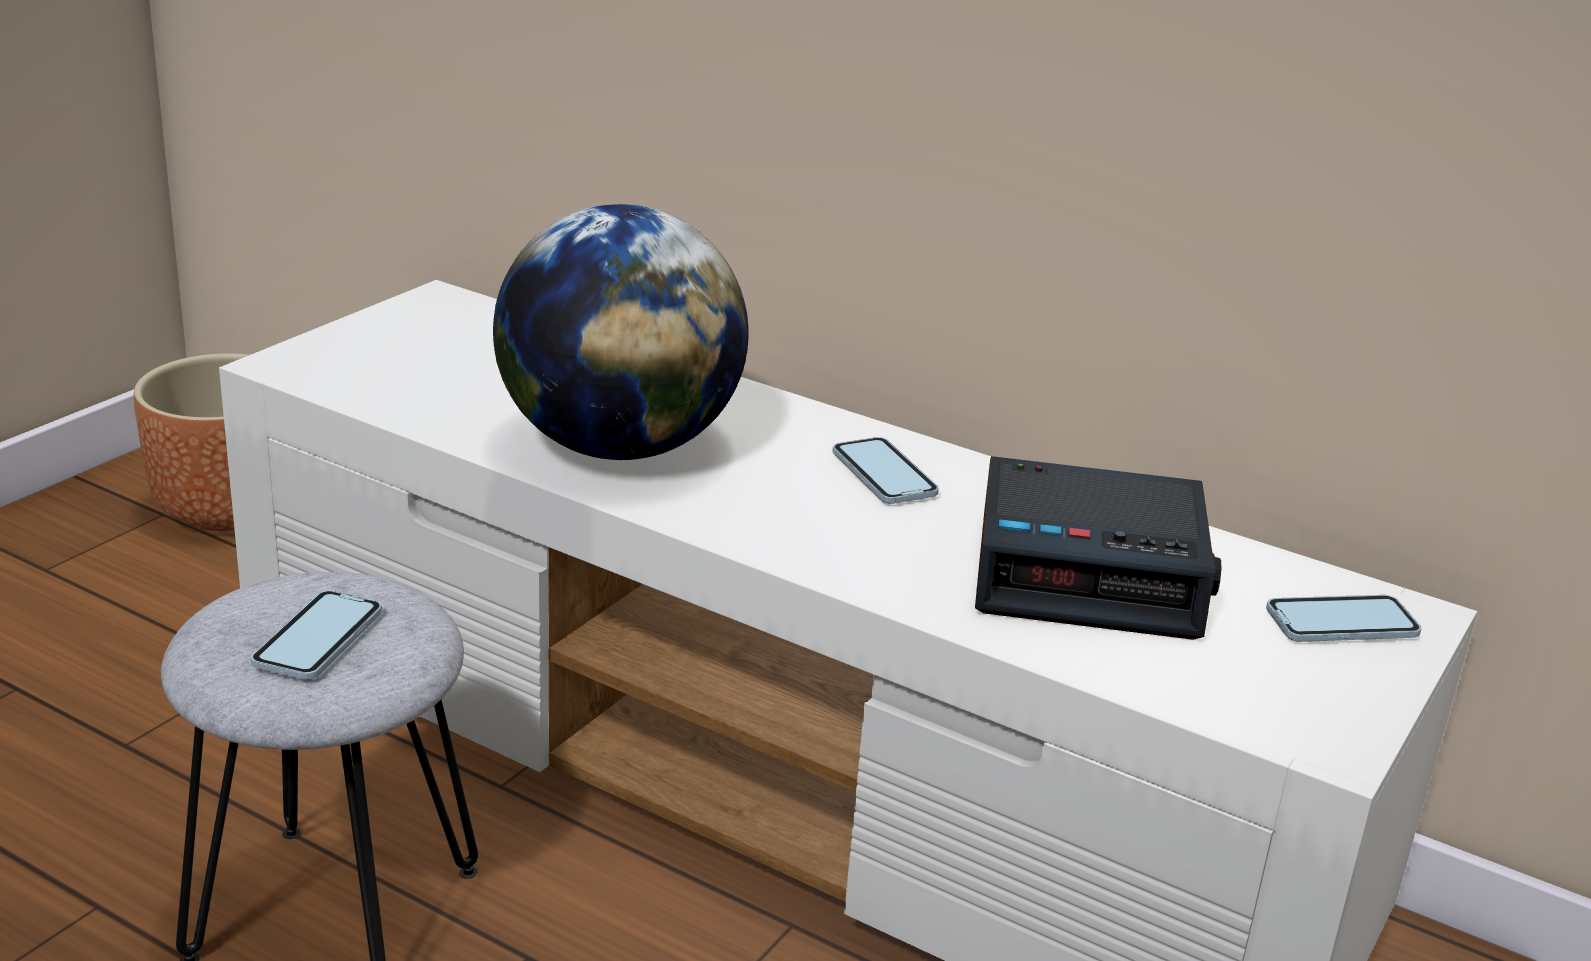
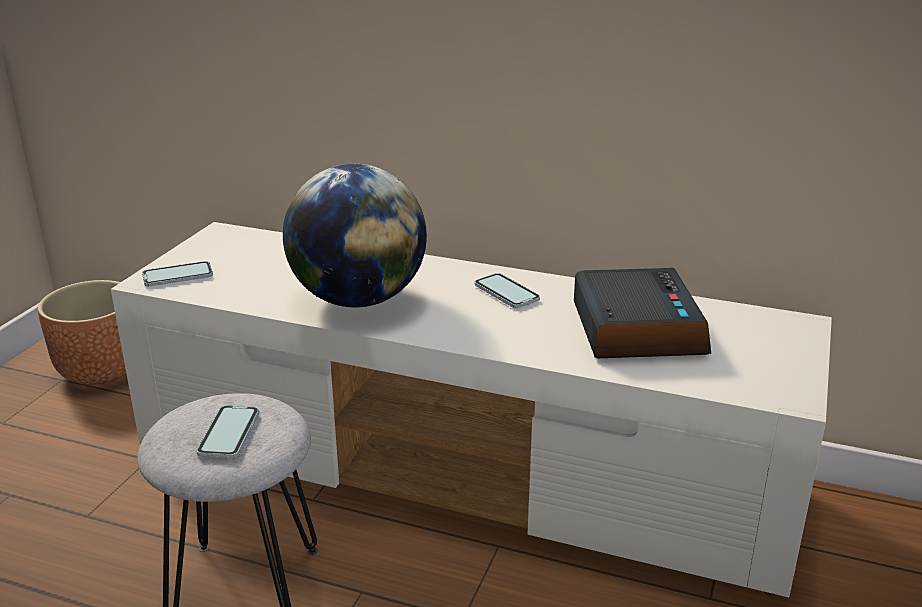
camera: 10 degrees left, 0 degrees up
(1090, 573) = (635, 328): alarm clock -> alarm clock turned 90 degrees counterclockwise
(1341, 623) = (770, 334): phone -> phone (178, 276)

